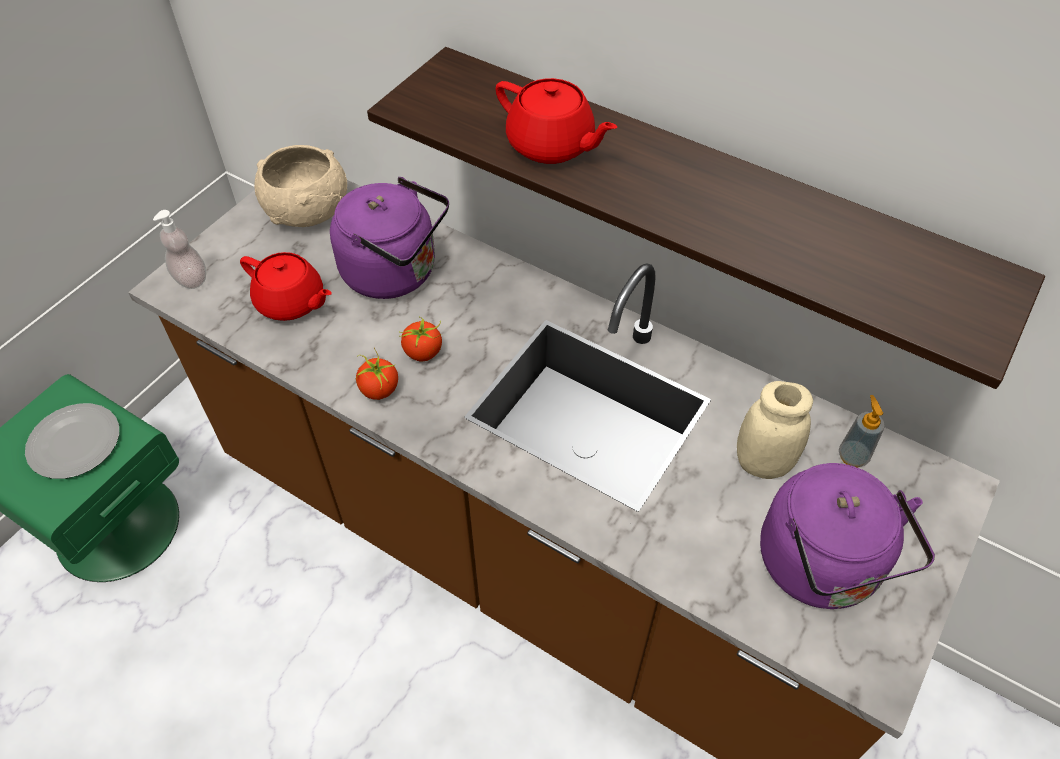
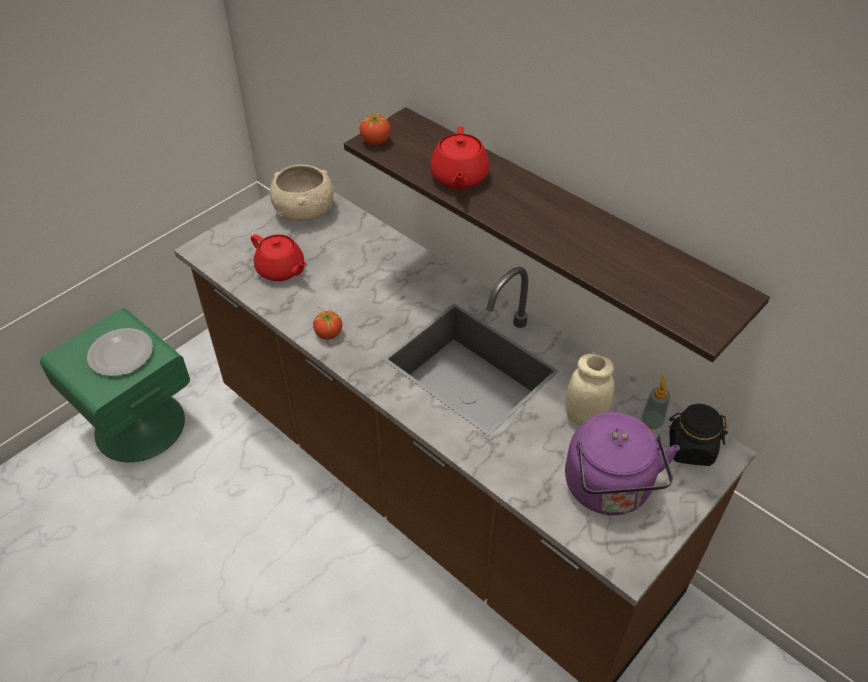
camera: 10 degrees right, 5 degrees down
(191, 278) = (217, 246): soap dispenser -> none
(396, 273) = (356, 259): purple kettle -> none
(423, 352) = (364, 313): tomato -> tomato (376, 141)
(551, 145) = (459, 177): red teapot -> red teapot turned 45 degrees clockwise
(913, 488) = (690, 449): none -> black jar

